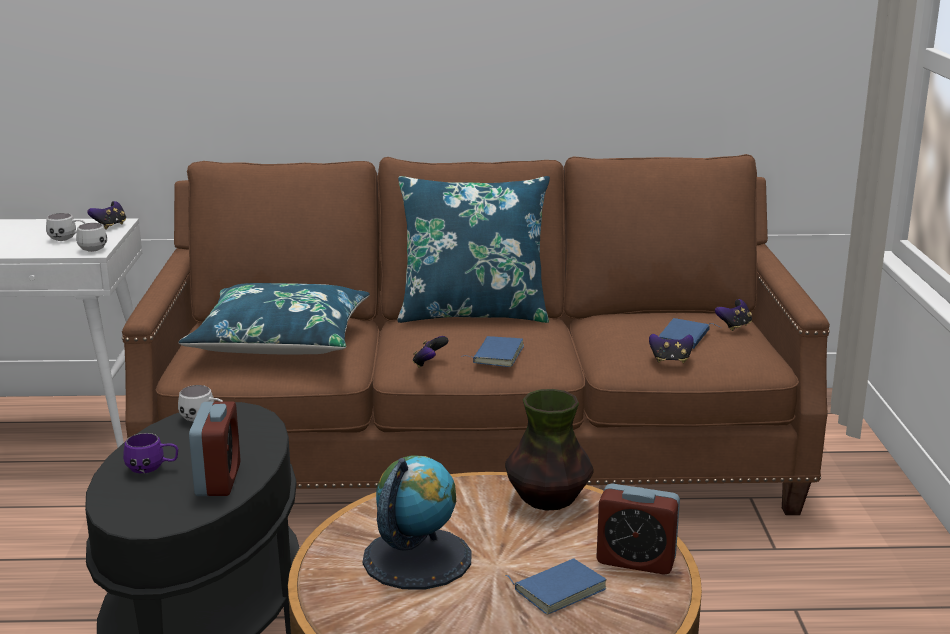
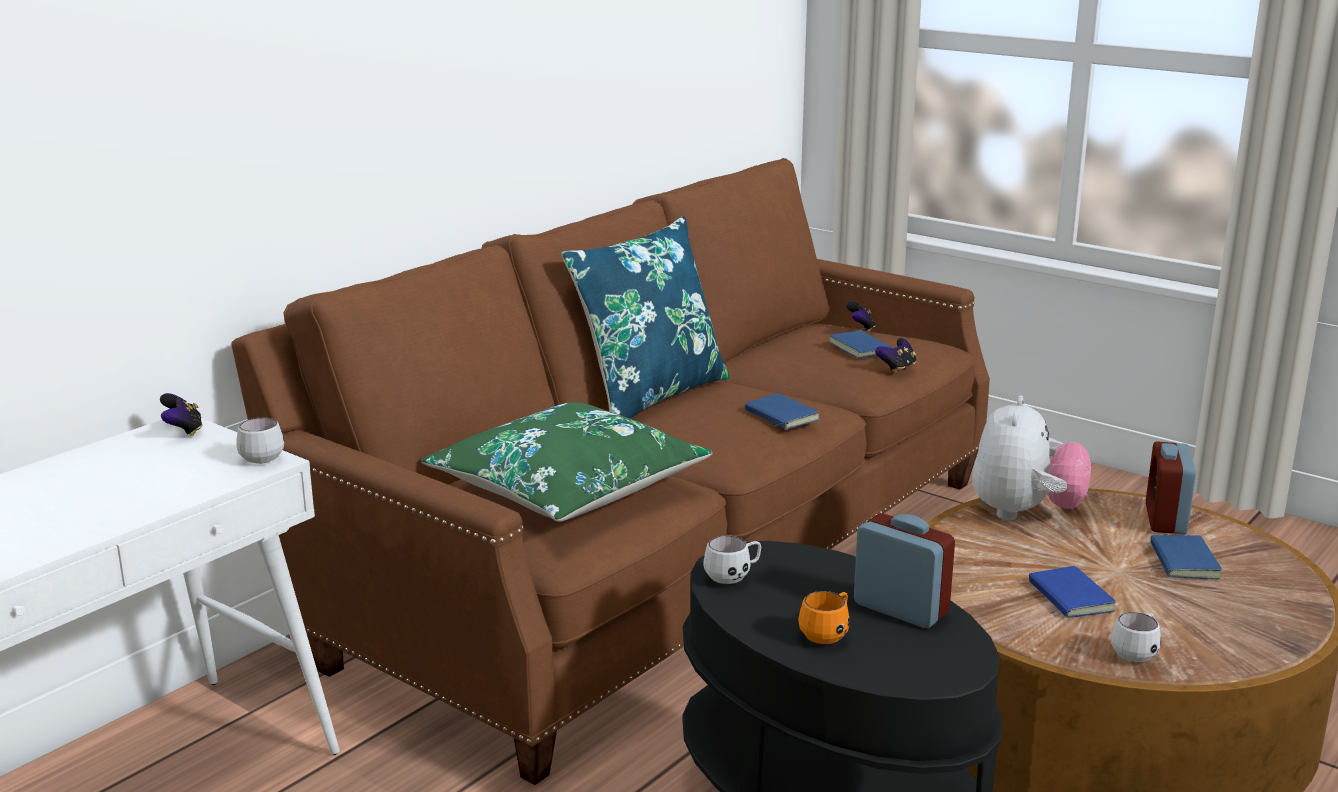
camera: 50 degrees left, 0 degrees up
(67, 239) = (181, 463): white mug -> white mug (1137, 652)
(152, 469) = (828, 634): purple mug -> orange mug
(280, 340) = (568, 487): blue pillow -> green pillow
(417, 558) = (1067, 597): globe -> blue book
(429, 364) = (753, 446): game controller -> none
(548, 500) = (1024, 513): vase -> plush toy
(636, 561) = (1165, 519): alarm clock -> alarm clock turned 135 degrees clockwise

